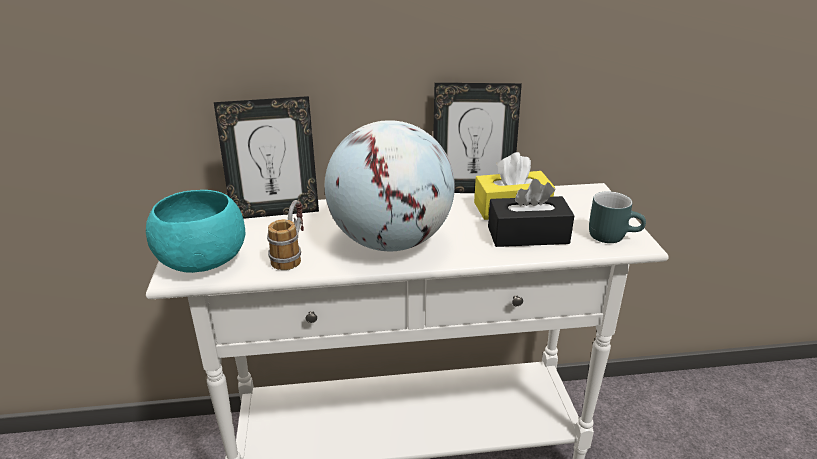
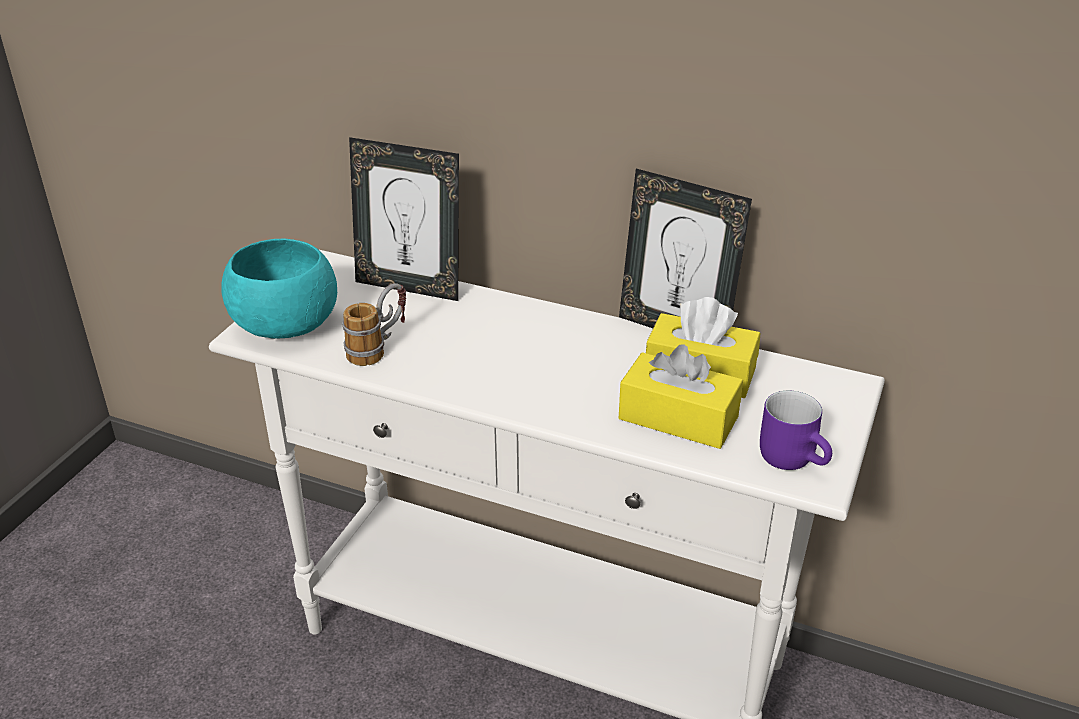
camera: 30 degrees right, 5 degrees up
(391, 242) = (501, 369): globe -> none
(528, 235) = (678, 418): black tissue box -> yellow tissue box
(612, 235) = (795, 458): turquoise mug -> purple mug

